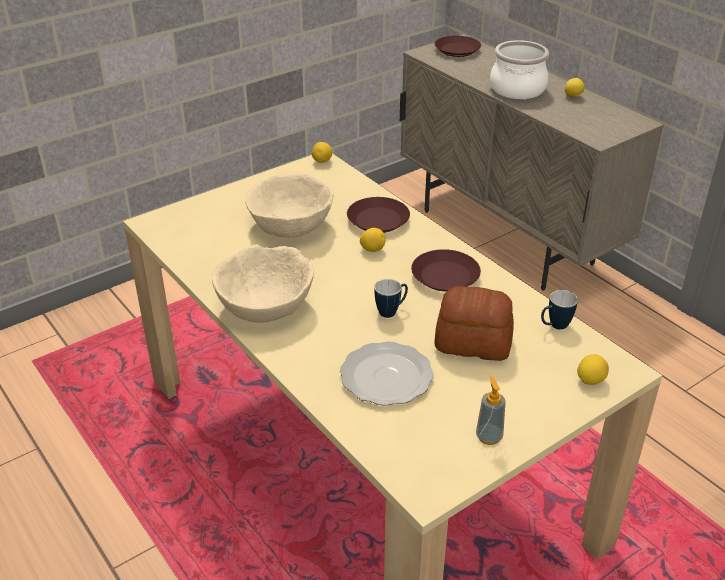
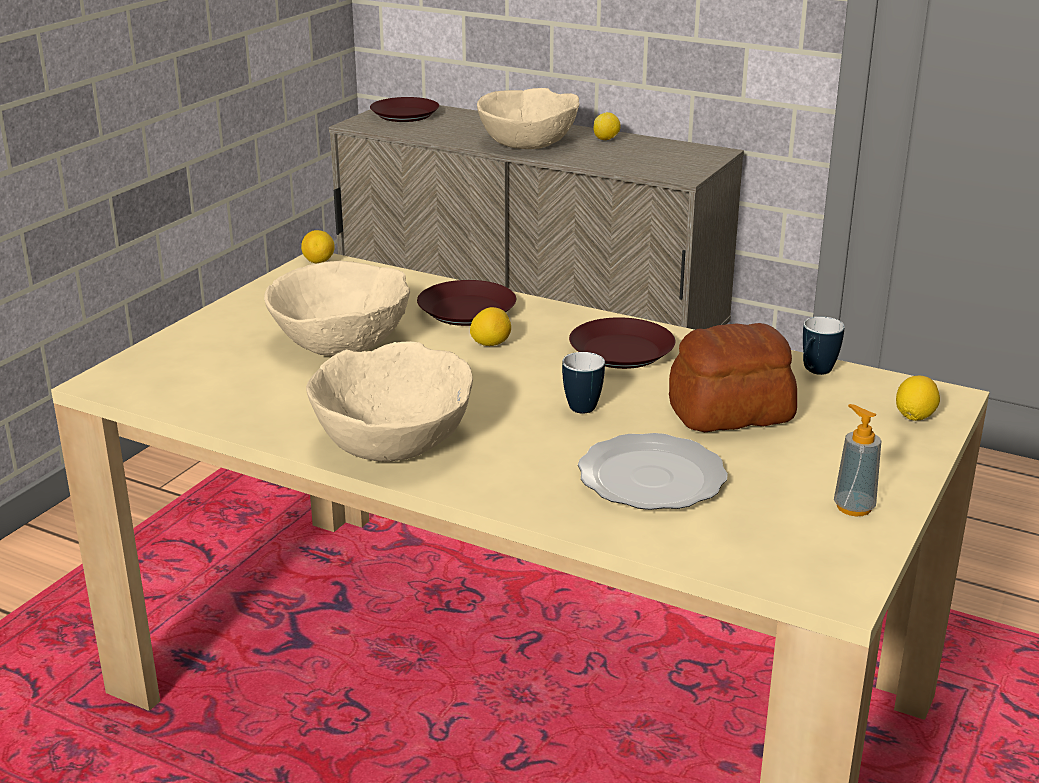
camera: 25 degrees left, 10 degrees down
(518, 89) = (528, 142): cooking pot -> beige bowl

